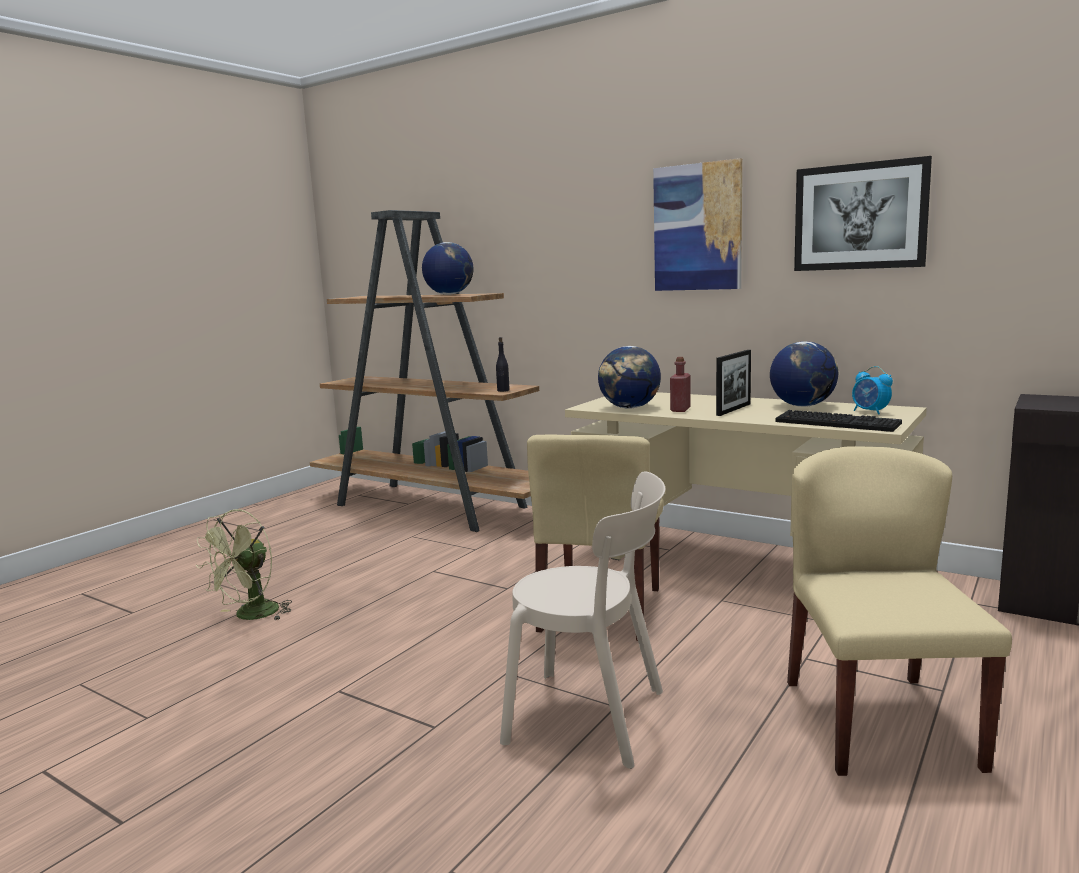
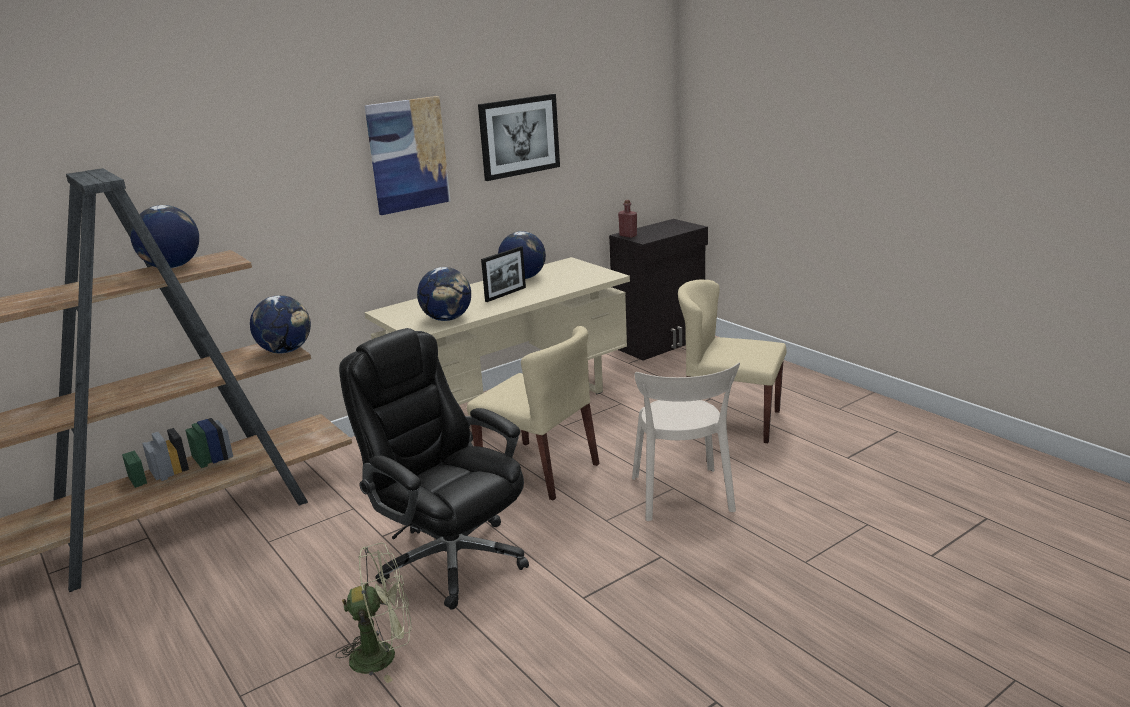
camera: 70 degrees left, 10 degrees up
(251, 616) = (383, 655): green fan -> green fan turned 60 degrees counterclockwise
(401, 607) = (451, 559): none -> black office chair
(503, 390) = (285, 351): black bottle -> globe
(594, 718) = (682, 497): beige chair -> beige chair turned 135 degrees clockwise
(680, 409) = (481, 307): red bottle -> red bottle (628, 235)
(733, 409) = (505, 294): picture frame -> picture frame turned 75 degrees clockwise
(838, 423) = (585, 280): keyboard -> none
(870, 412) = (566, 269): alarm clock -> none

